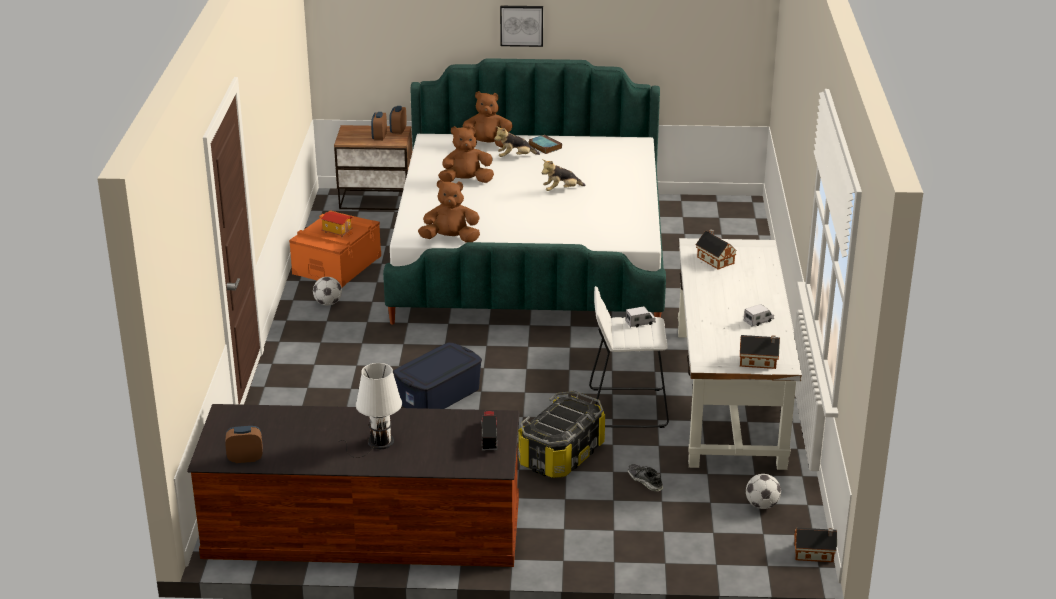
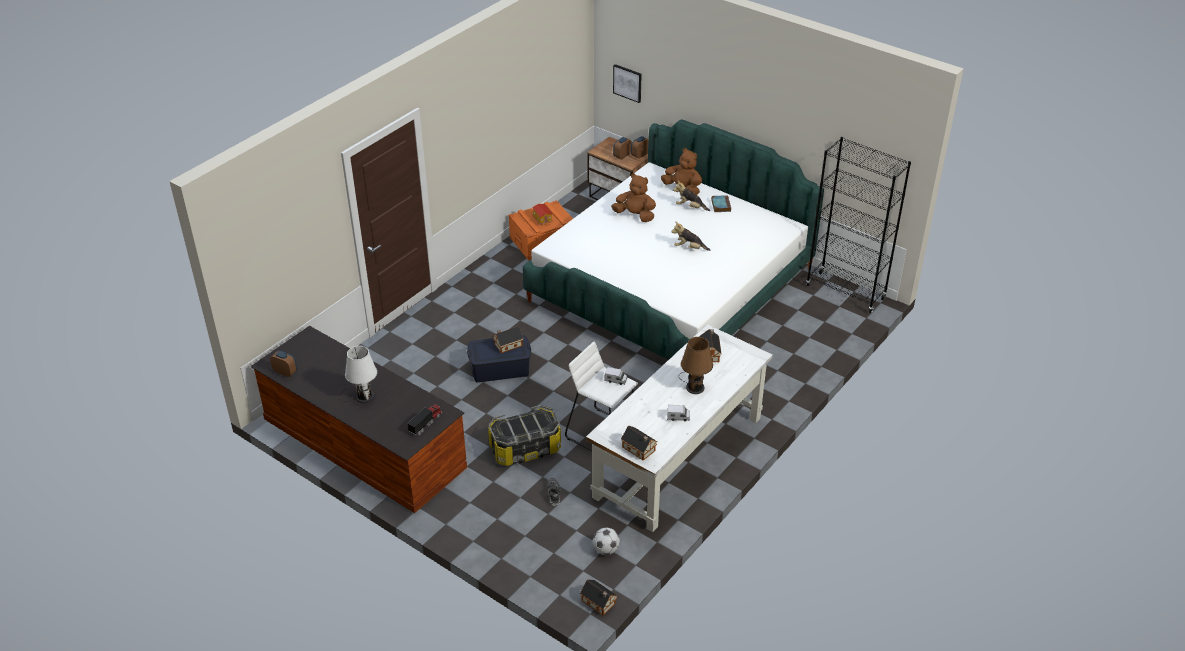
camera: 35 degrees right, 10 degrees up
(328, 303) = (507, 269): football -> none
(442, 357) = (507, 345): none -> toy house
(450, 239) = (573, 260): brown plush toy -> none
(521, 25) = (732, 107): picture -> picture (627, 83)
(710, 204) = (845, 292): none -> black bookcase
(738, 291) = (694, 386): none -> brown table lamp

